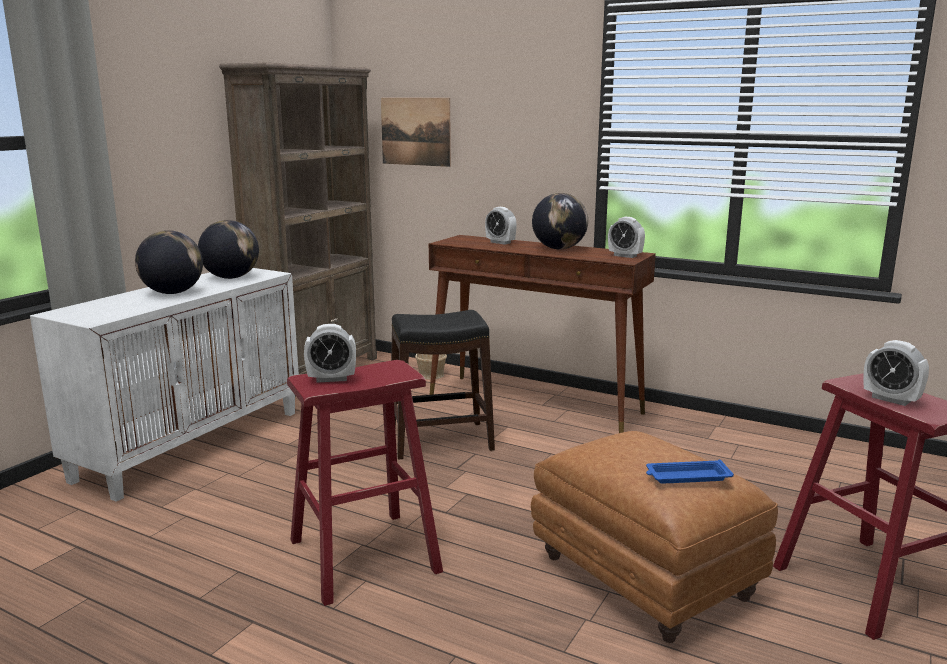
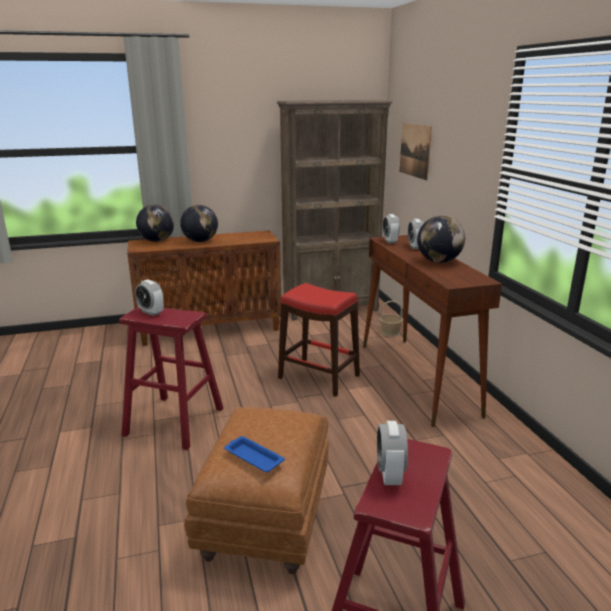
camera: 45 degrees right, 5 degrees up
(192, 444) = (211, 329): white cabinet -> brown cabinet
(231, 277) = (246, 238): globe -> globe (157, 241)
(440, 440) = (319, 376): black stool -> red stool
(625, 256) = (467, 279): alarm clock -> alarm clock (390, 241)

